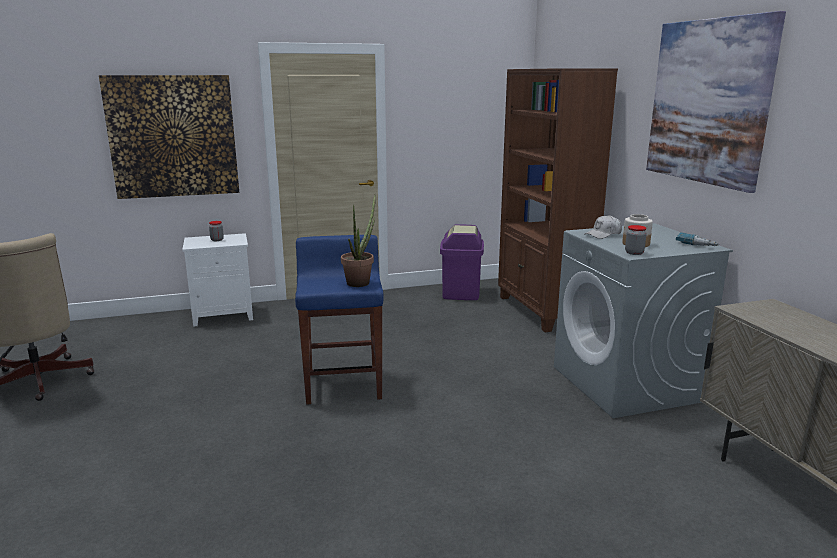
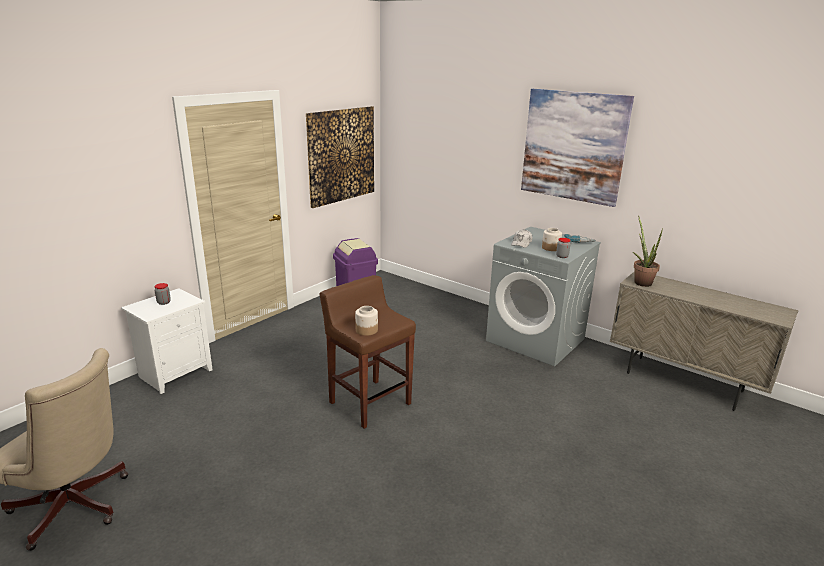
camera: 35 degrees left, 5 degrees up
(173, 136) = (97, 204): picture -> picture (341, 155)
(320, 286) = (367, 330): none -> jar
(343, 385) = (369, 402): blue stool -> brown stool
(360, 282) = (388, 317): potted plant -> potted plant (641, 281)
(542, 311) = (429, 298): brown bookcase -> none

